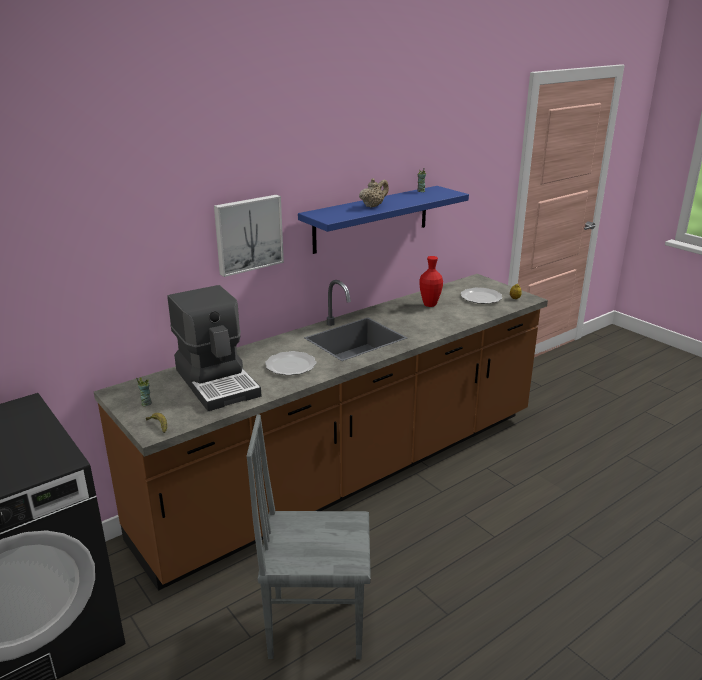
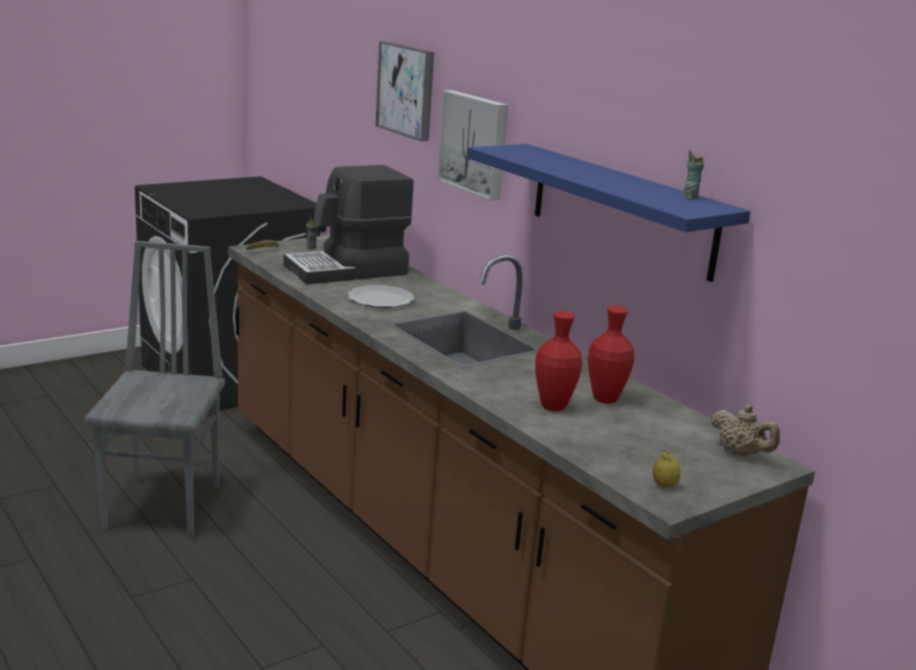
camera: 90 degrees right, 5 degrees down
(153, 226) = (407, 90): none -> picture
(373, 206) = (571, 168): beige teapot -> beige teapot (740, 453)
(448, 316) = (553, 407): none -> red vase
(480, 297) = (657, 449): plate -> none

